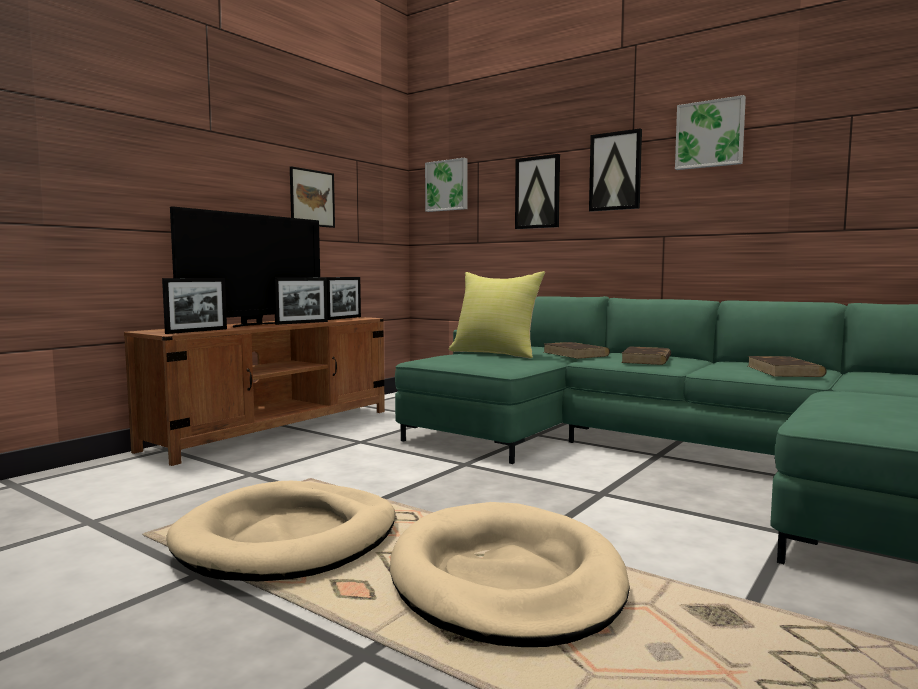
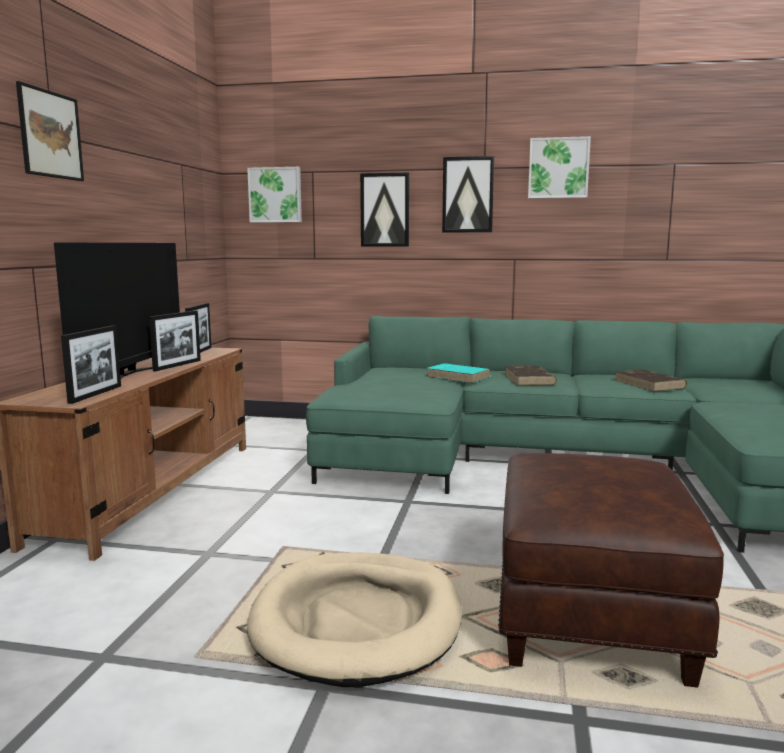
camera: 25 degrees left, 5 degrees up
(312, 198) = (149, 212): picture -> picture (50, 134)
(496, 353) = (388, 382): yellow pillow -> none
(506, 580) = (592, 616): beige dog bed -> brown ottoman
(576, 354) = (459, 376): brown book -> turquoise book

